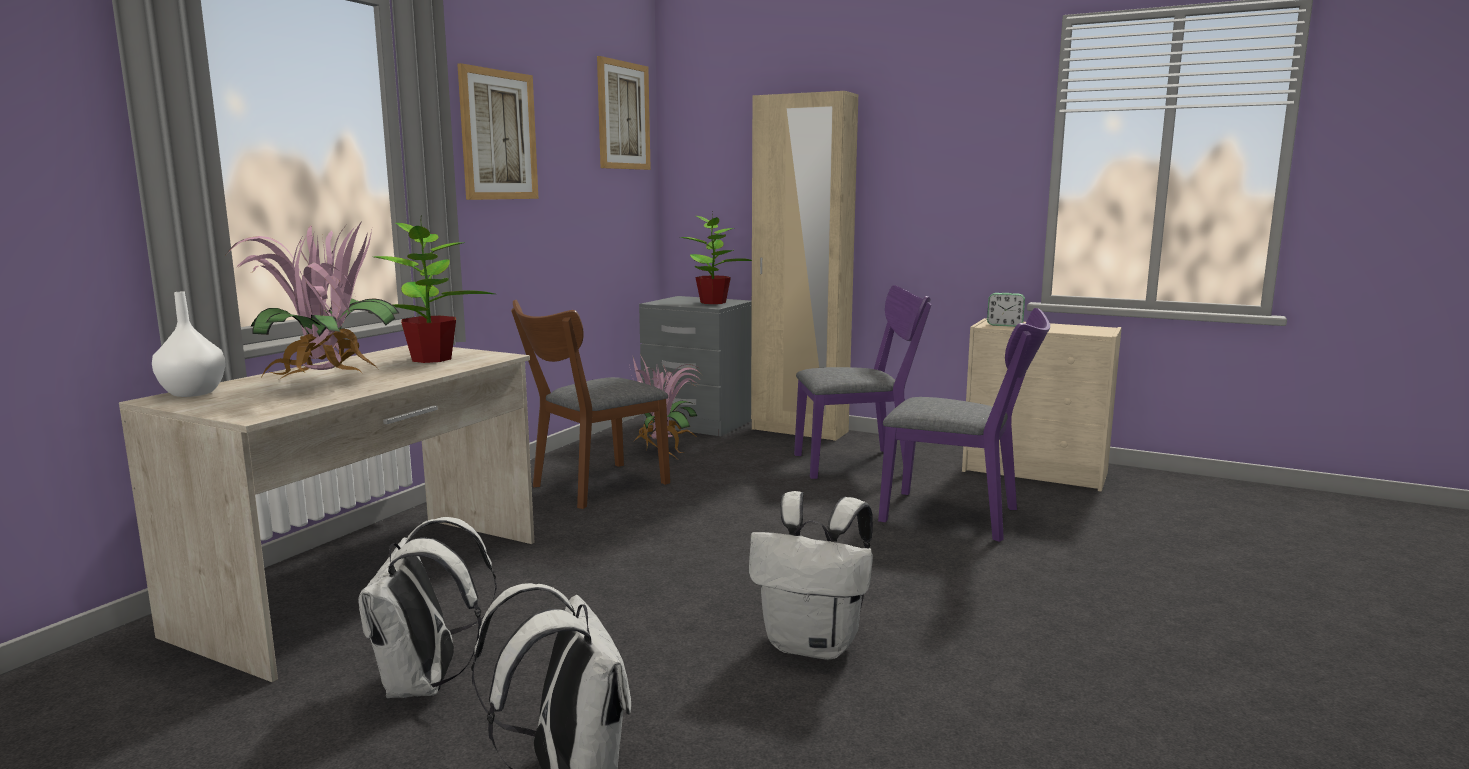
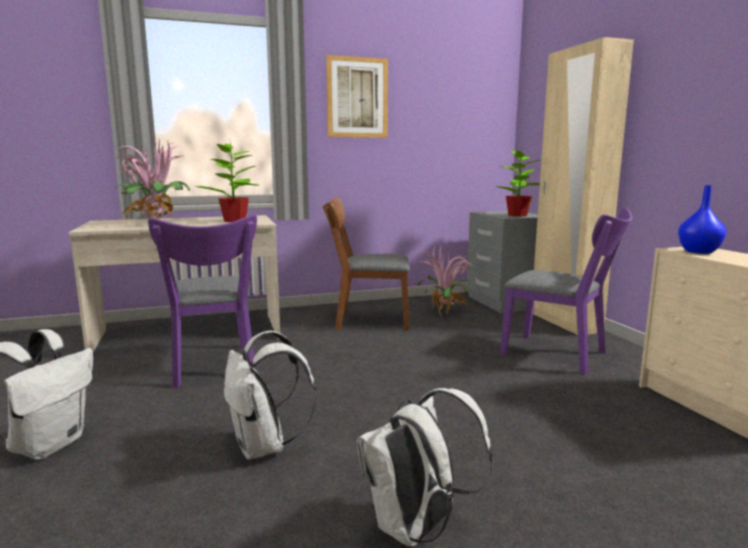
camera: 45 degrees right, 0 degrees up
(193, 393) = (115, 221): white vase -> none
(426, 684) = (110, 382): white backpack -> white backpack (417, 529)
(623, 116) = (479, 82): picture -> none
(960, 516) = (554, 416): purple chair -> purple chair (213, 368)
(1005, 325) = (700, 252): alarm clock -> blue vase

